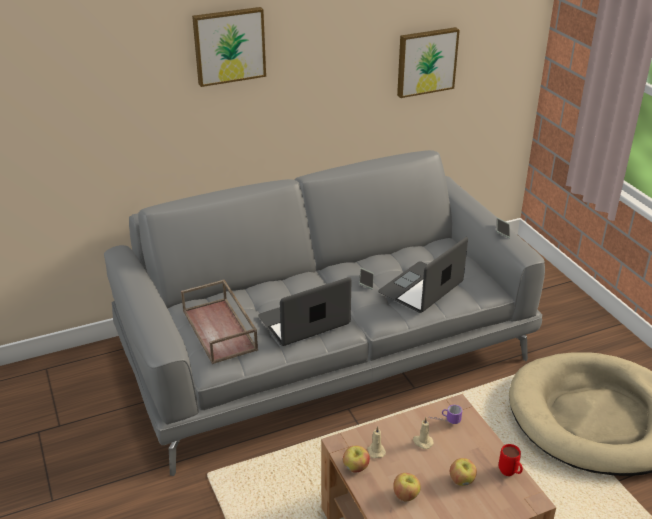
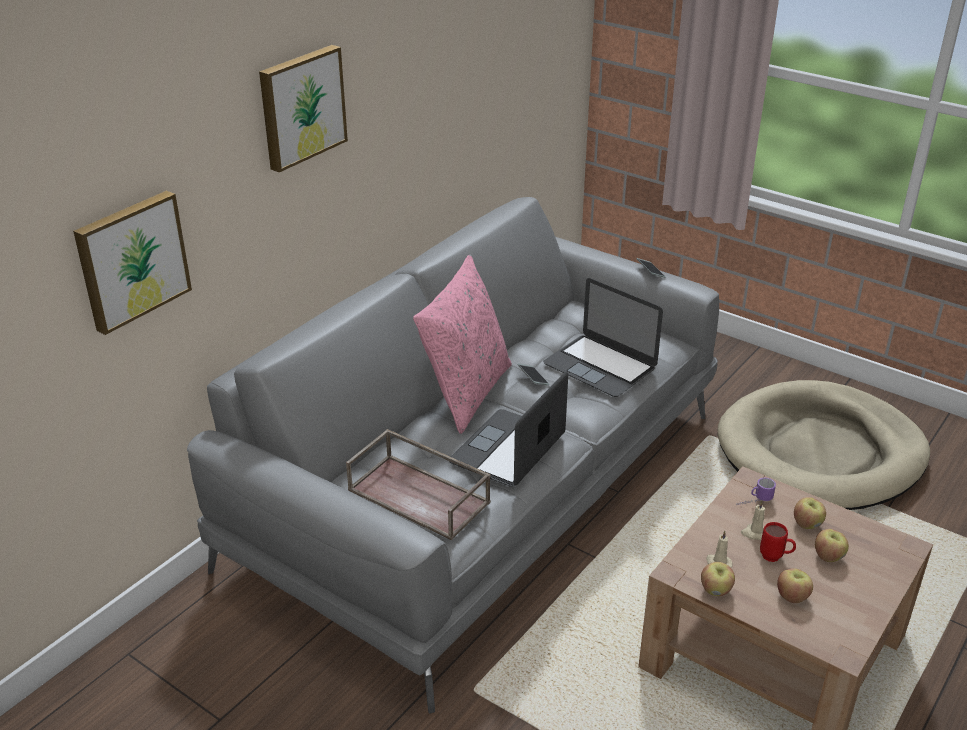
camera: 30 degrees left, 0 degrees up
(314, 276) = (466, 393): none -> pink pillow
(421, 288) = (600, 365): laptop -> laptop turned 60 degrees counterclockwise
(426, 61) = (493, 85): picture -> picture (131, 260)
(469, 452) = (807, 524): none -> apple
(510, 474) = (864, 529): red mug -> red mug (775, 558)

